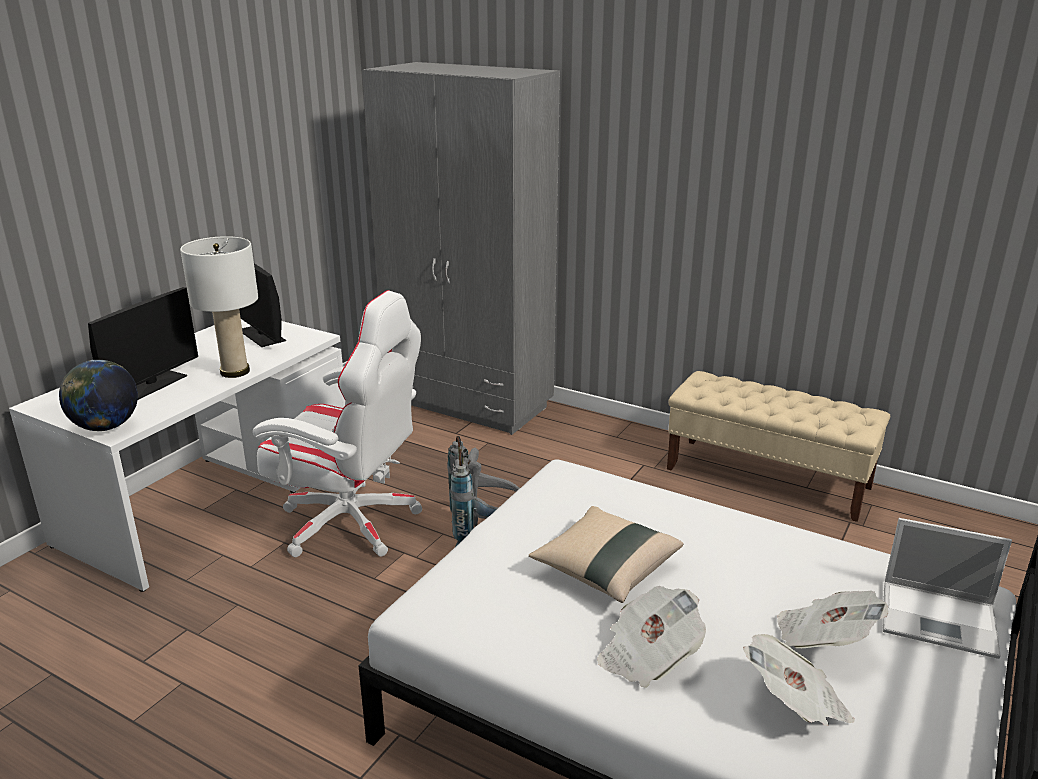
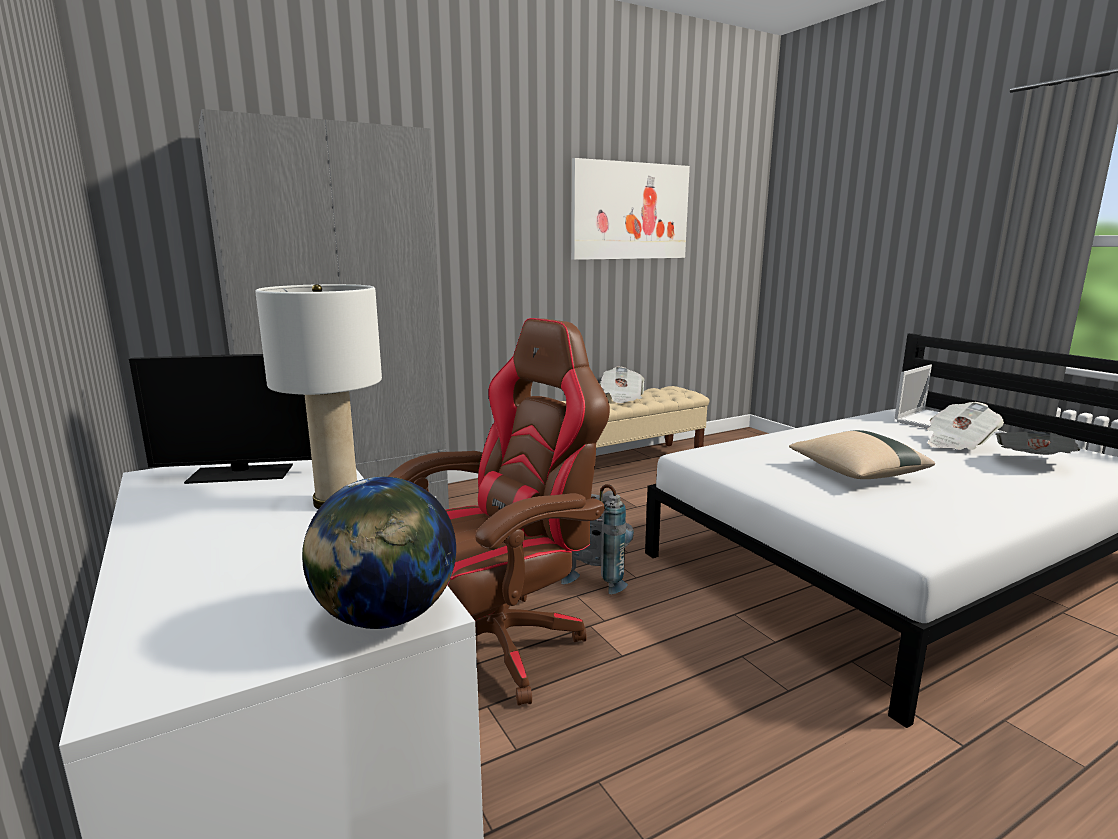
camera: 60 degrees left, 10 degrees down
(152, 385) = (269, 561): monitor -> none
(348, 522) = (494, 646): white office chair -> brown office chair
(648, 656) = (979, 484): newspaper -> newspaper (622, 397)
(851, 158) = (630, 211): none -> picture

